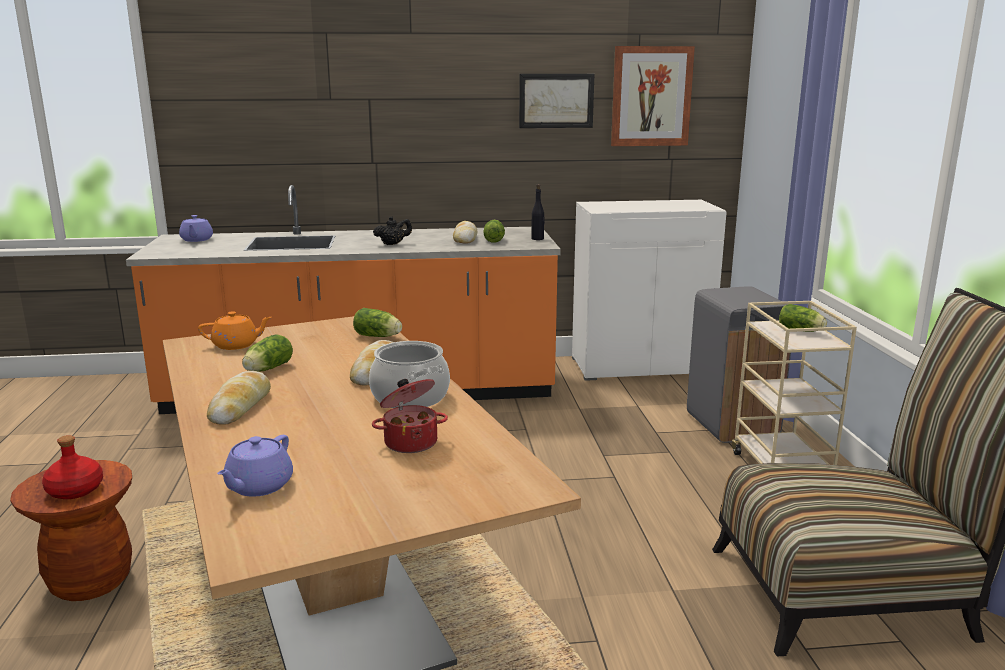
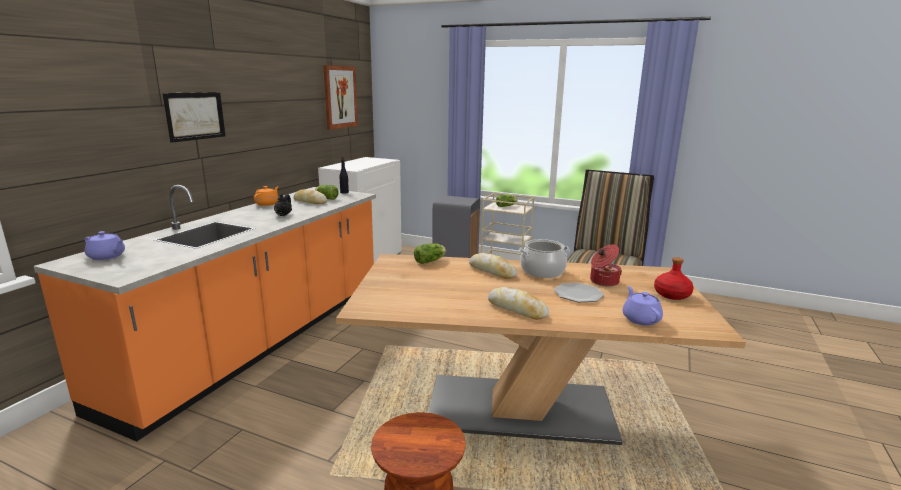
camera: 60 degrees left, 0 degrees up
(76, 490) = (433, 440): red bottle -> red bottle (672, 294)
(236, 345) = (390, 296): orange teapot -> orange teapot (267, 204)
(258, 486) = (640, 319): purple teapot -> purple teapot turned 150 degrees counterclockwise
(266, 369) = (456, 294): lettuce -> none
(332, 432) = (578, 294): none -> plate
(556, 101) = (300, 101): picture -> picture (195, 116)

